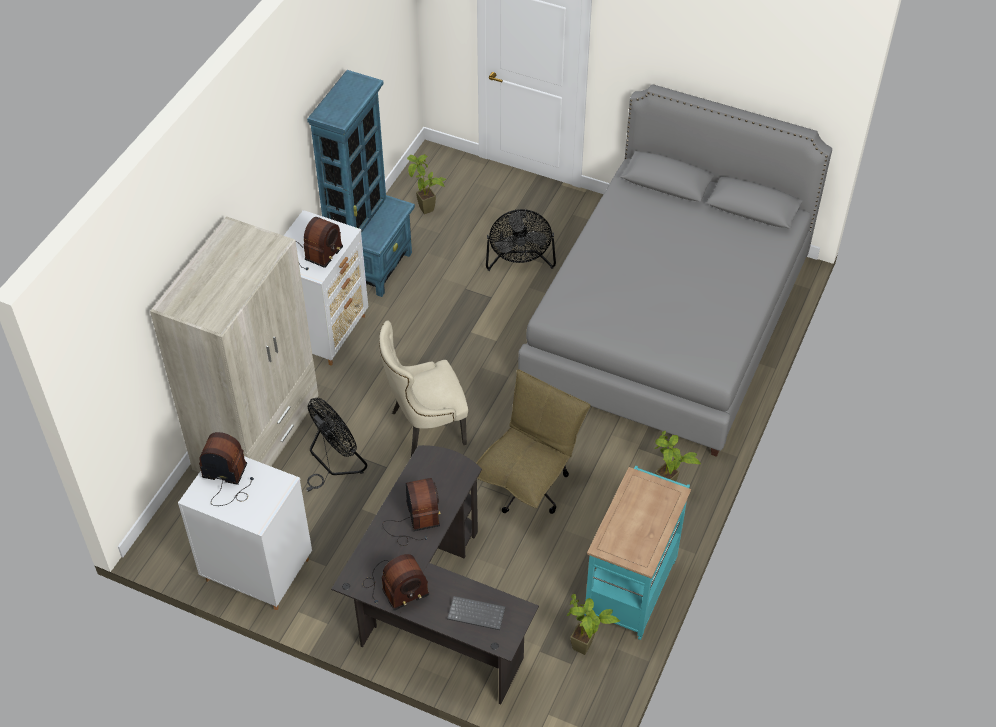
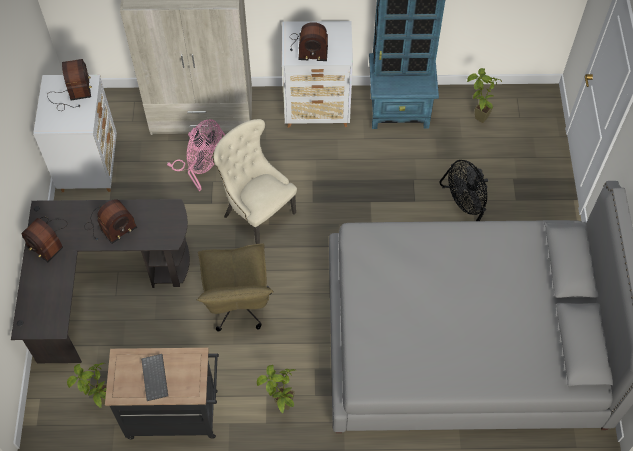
camera: 65 degrees right, 10 degrees up
(331, 459) = (201, 166): black fan -> pink fan
(477, 613) = (44, 300): keyboard -> keyboard (155, 378)
(527, 486) = (237, 303): beige office chair -> beige office chair turned 75 degrees clockwise
(632, 586) = (176, 415): turquoise cart -> black cart

